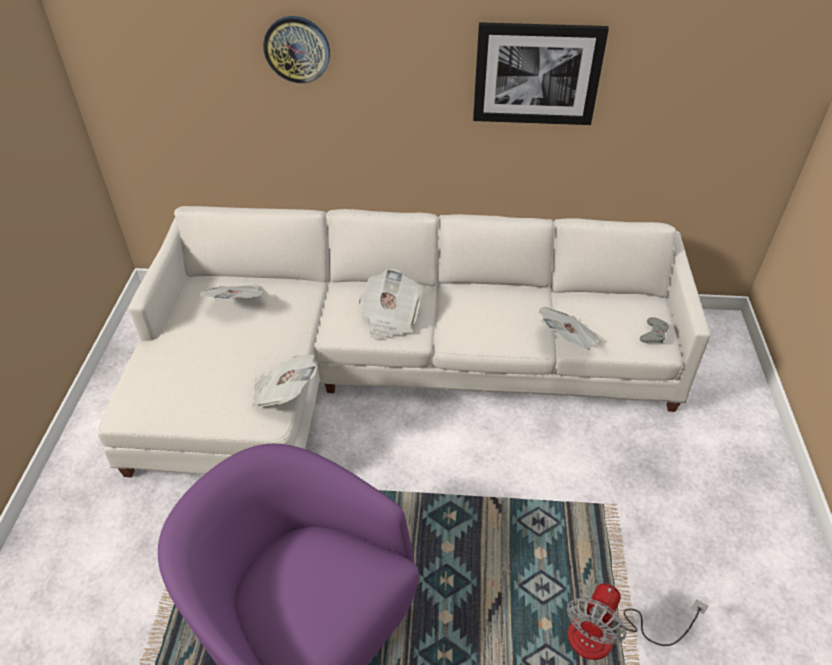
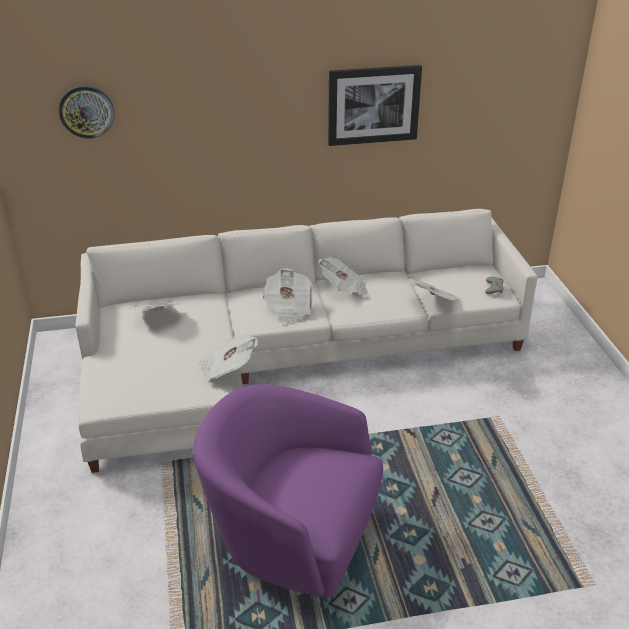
camera: 15 degrees left, 10 degrees down
(297, 49) = (189, 104): wall clock -> wall clock (86, 111)
(465, 302) = (344, 289): none -> newspaper
(607, 635) = (523, 497): fan -> none

